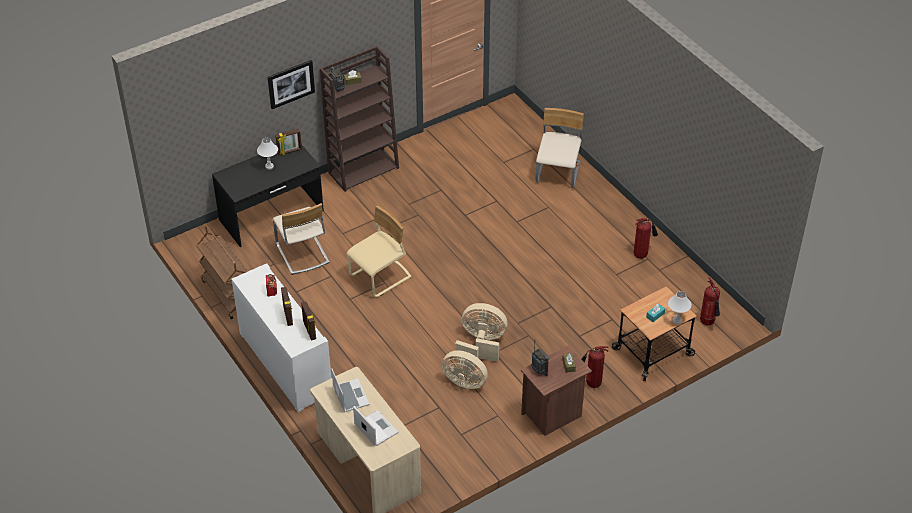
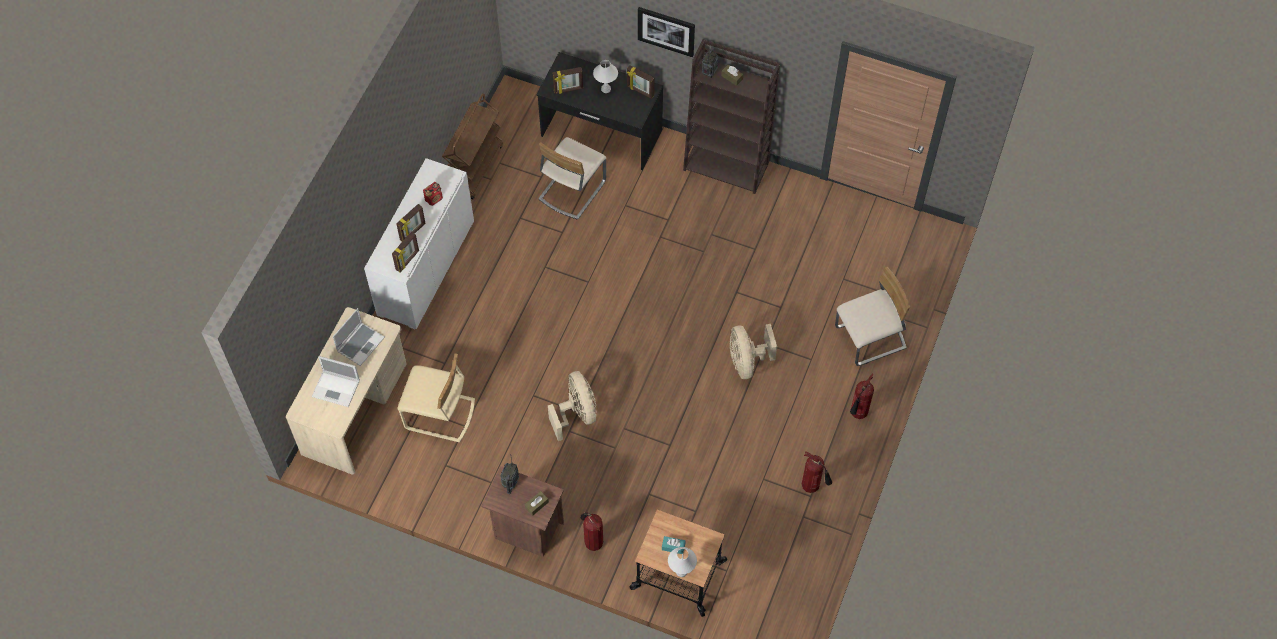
camera: 55 degrees right, 15 degrees up
(249, 184) = (568, 90): none -> picture frame
(375, 428) = (337, 388): laptop -> laptop turned 90 degrees clockwise
(380, 277) = (592, 274): beige chair -> beige chair (440, 415)
(465, 380) = (515, 427): beige fan -> beige fan (747, 362)
(708, 323) = (761, 606): fire extinguisher -> fire extinguisher (858, 415)

